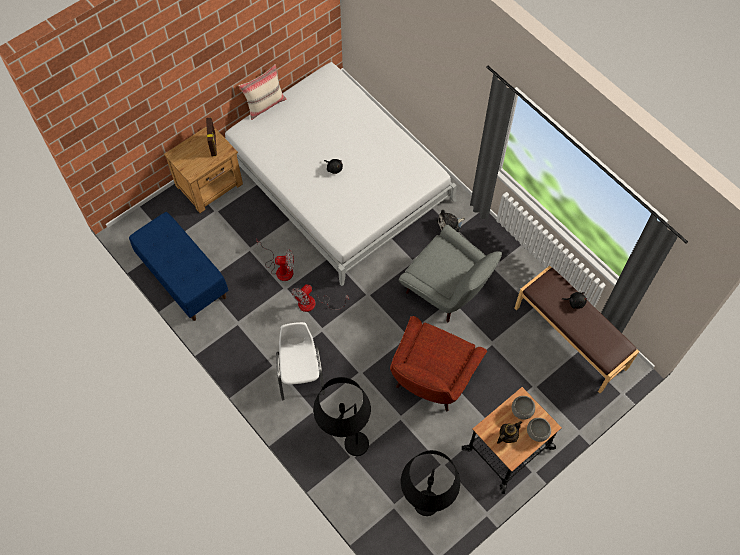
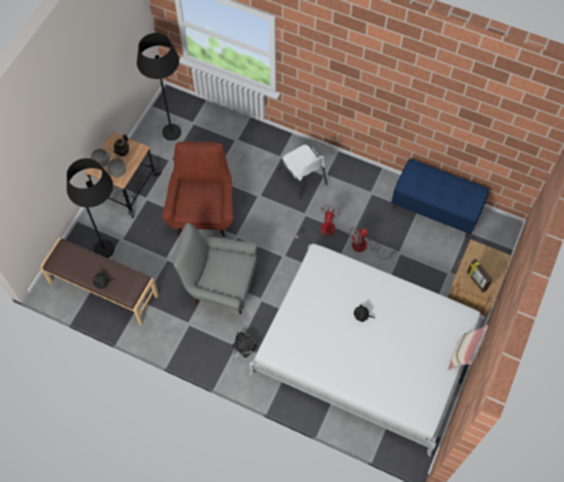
camera: 155 degrees right, 0 degrees up
(345, 452) = (242, 141): black floor lamp -> black floor lamp (110, 240)

